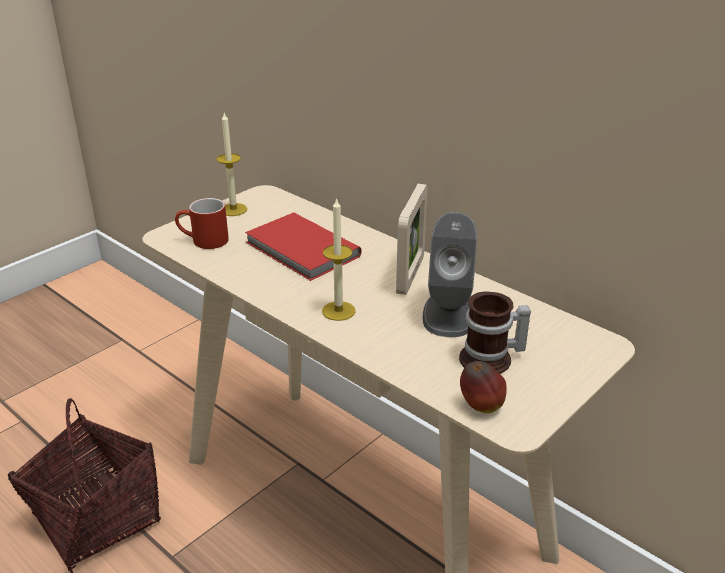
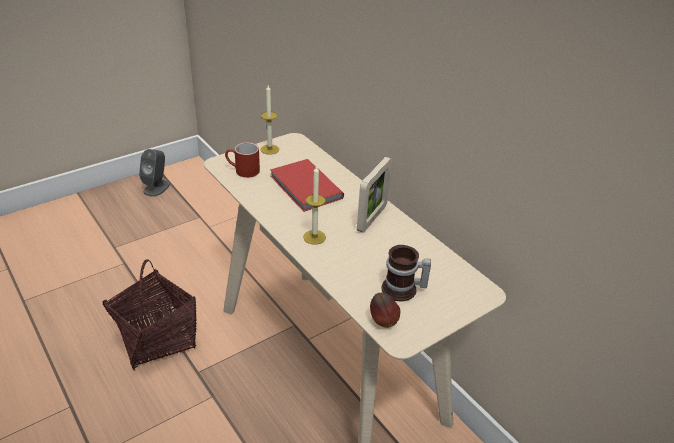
camera: 10 degrees right, 5 degrees up
(449, 314) = (387, 251): grey speaker -> grey speaker (156, 187)

